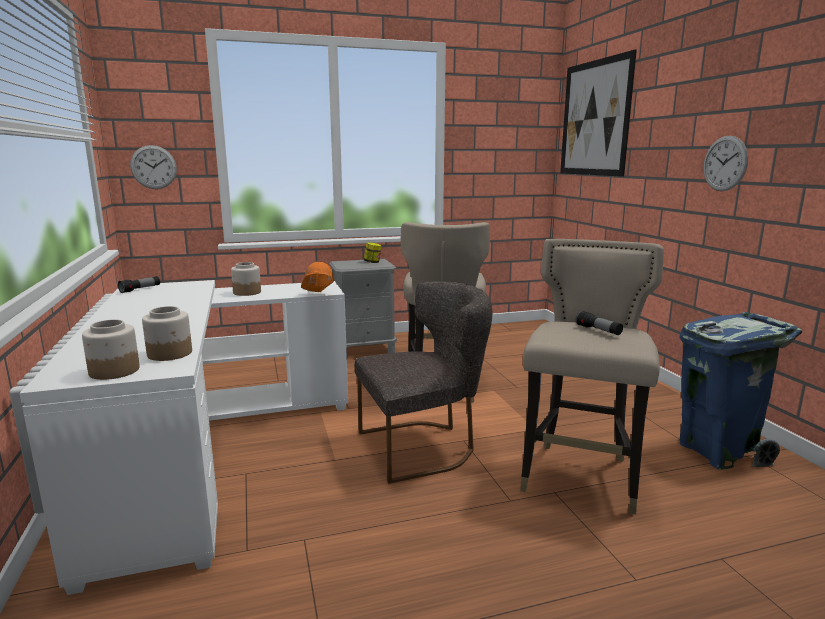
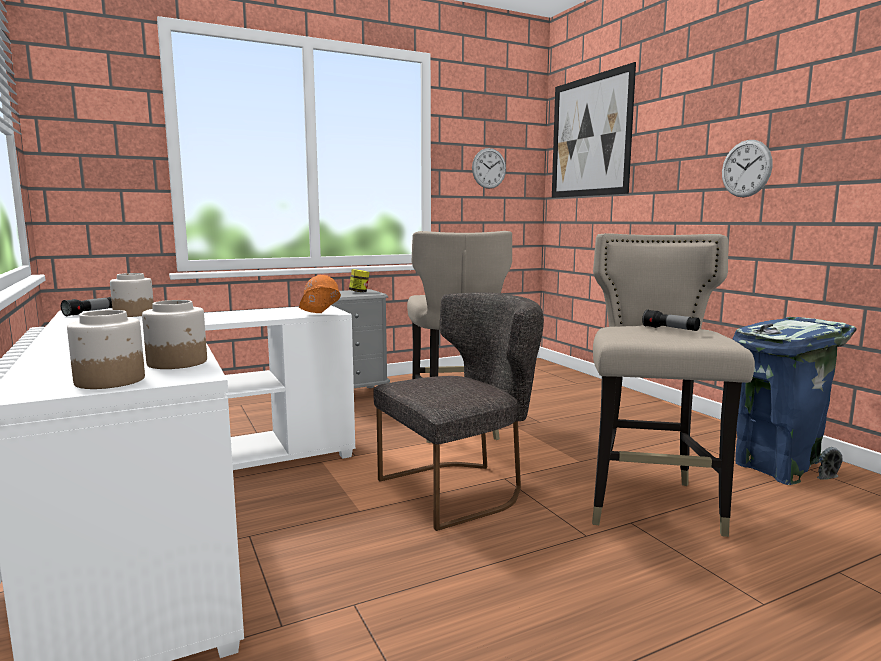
camera: 10 degrees left, 5 degrees down
(153, 167) = (88, 177): wall clock -> wall clock (489, 168)
(247, 292) = (229, 316): jar -> jar (133, 314)

